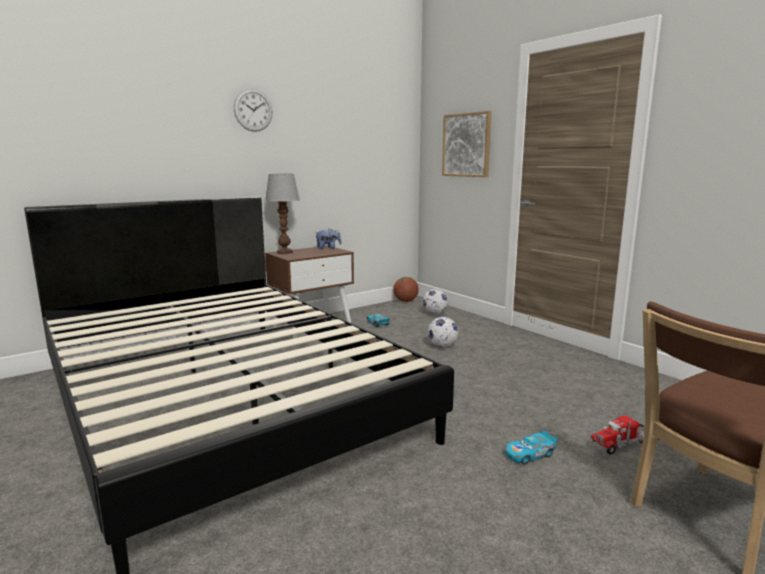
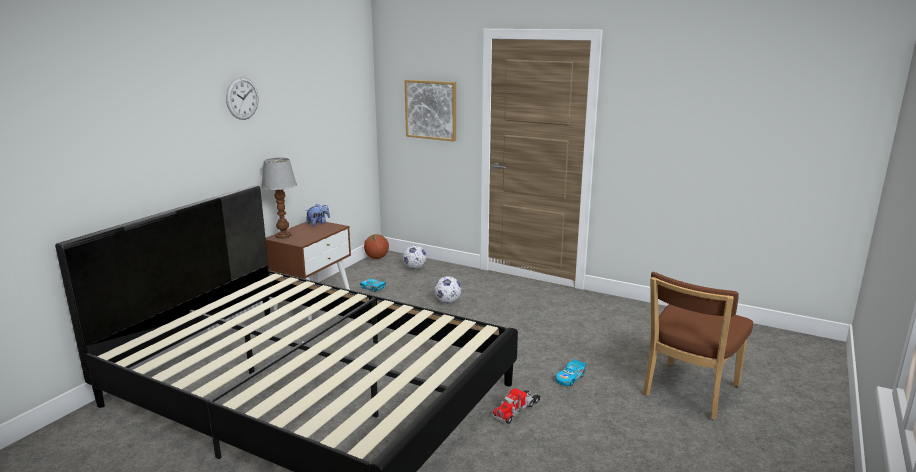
camera: 25 degrees left, 5 degrees up
(624, 443) = (620, 355): toy truck -> toy truck (516, 409)

